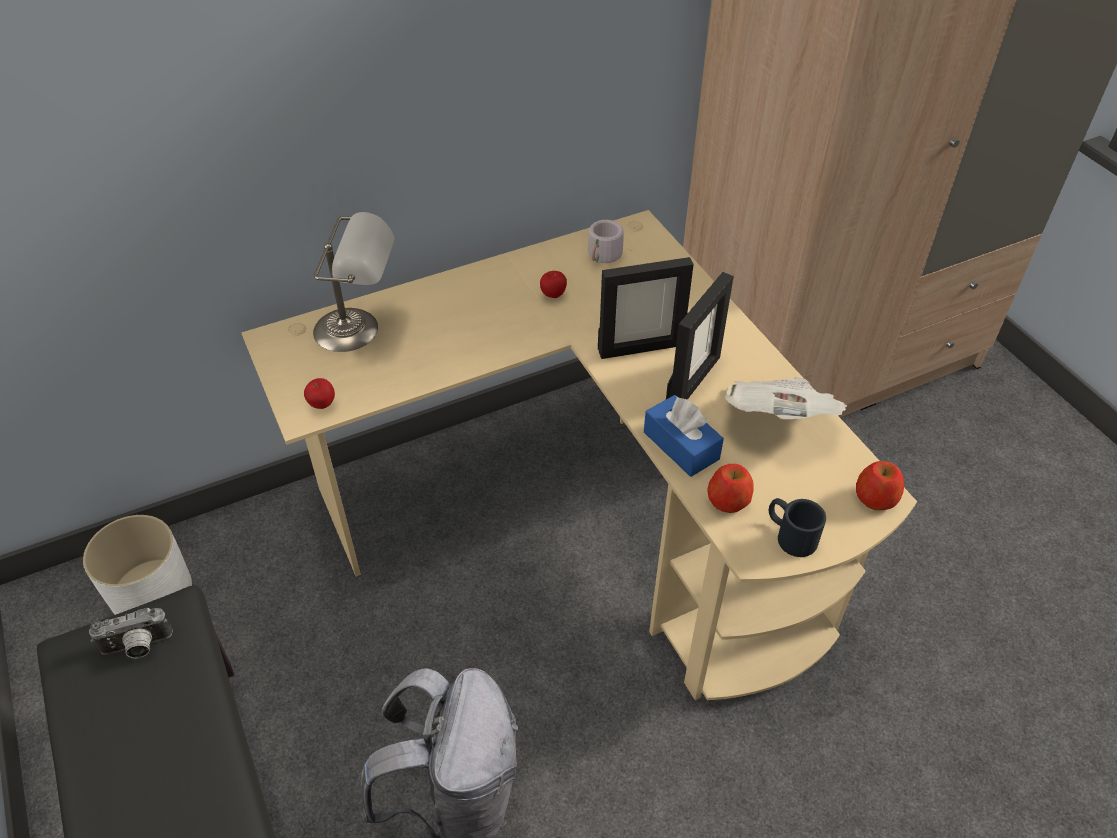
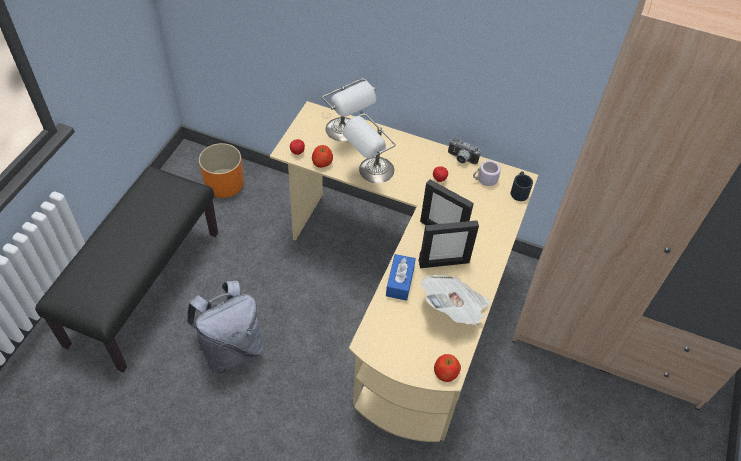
camera: 45 degrees right, 5 degrees up
(137, 648) = (169, 192): camera -> camera (461, 159)
(151, 591) = (224, 183): white planter -> orange planter
(461, 352) = (371, 173): none -> white table lamp
(728, 500) = (387, 317): apple -> apple (322, 162)
(790, 535) = (390, 351): black mug -> black mug (519, 190)

